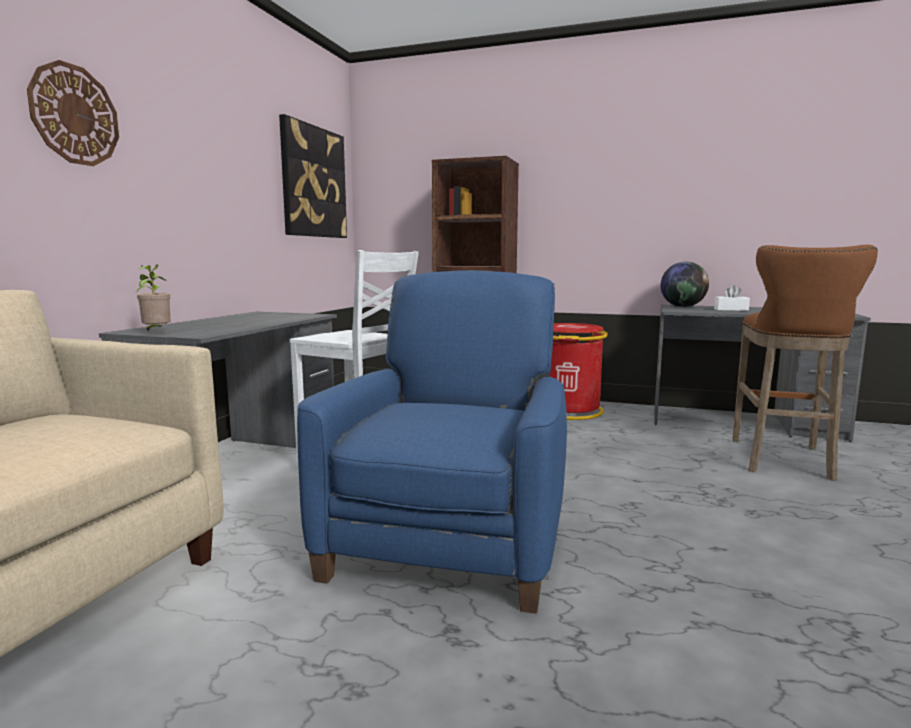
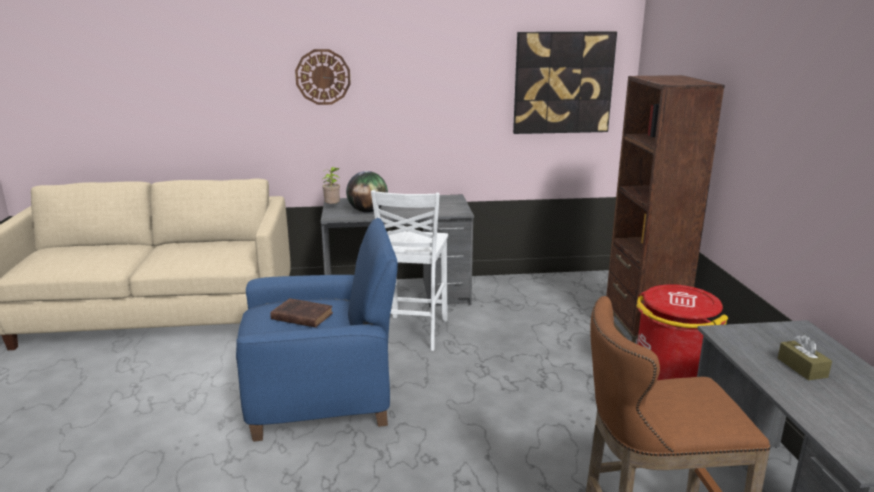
camera: 65 degrees right, 10 degrees up
(444, 413) = (300, 316): none -> brown book
(682, 307) = (790, 334): globe -> globe (367, 211)
(731, 309) = (802, 368): white tissue box -> brown tissue box

